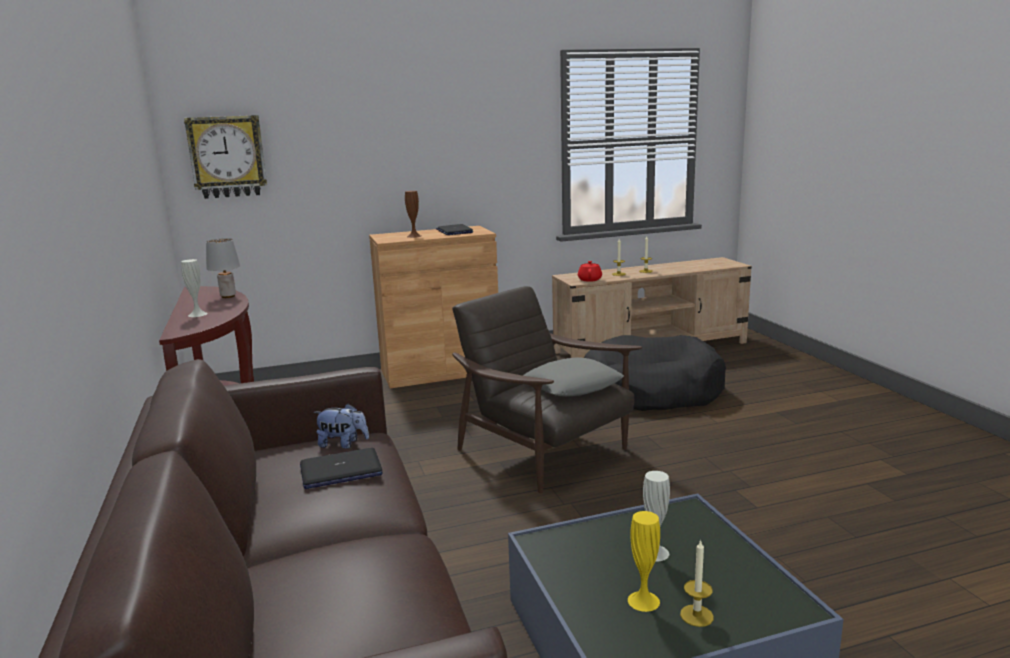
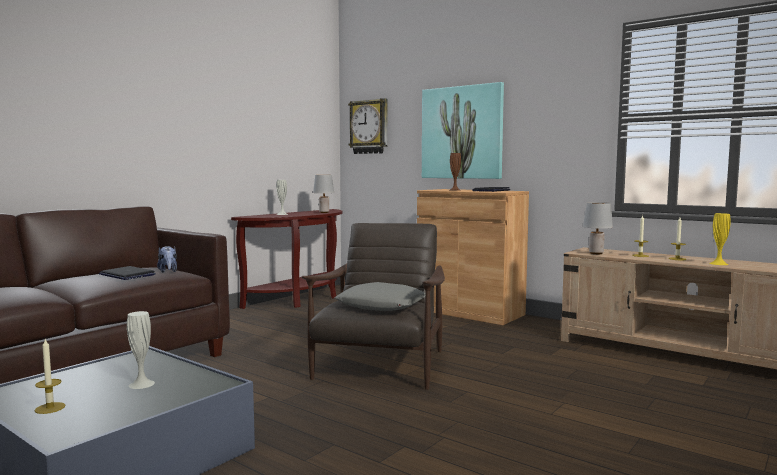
camera: 55 degrees right, 10 degrees down
(387, 162) = (462, 132): none -> picture
(590, 279) = (596, 253): red teapot -> grey table lamp
(643, 601) = (68, 391): yellow vase -> yellow vase (718, 263)
(651, 391) = (572, 374): black dog bed -> none

